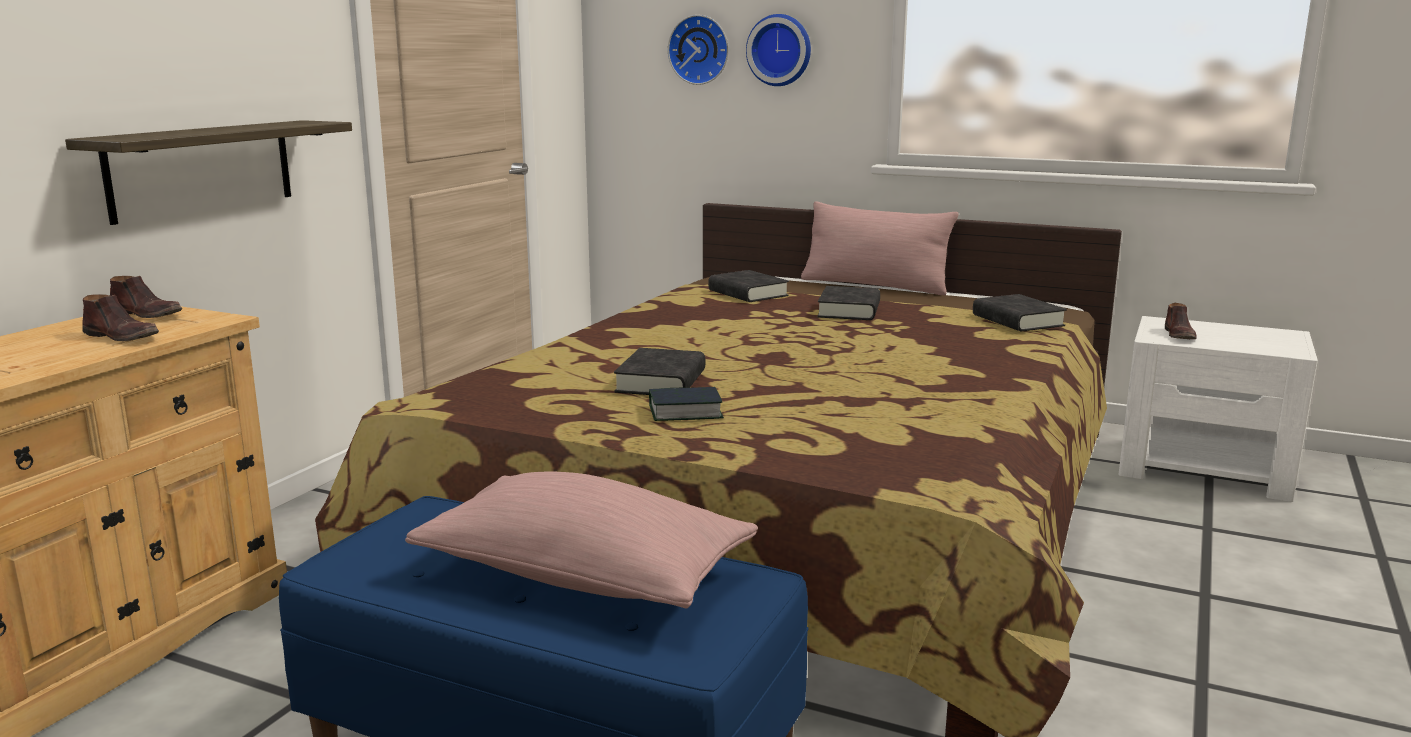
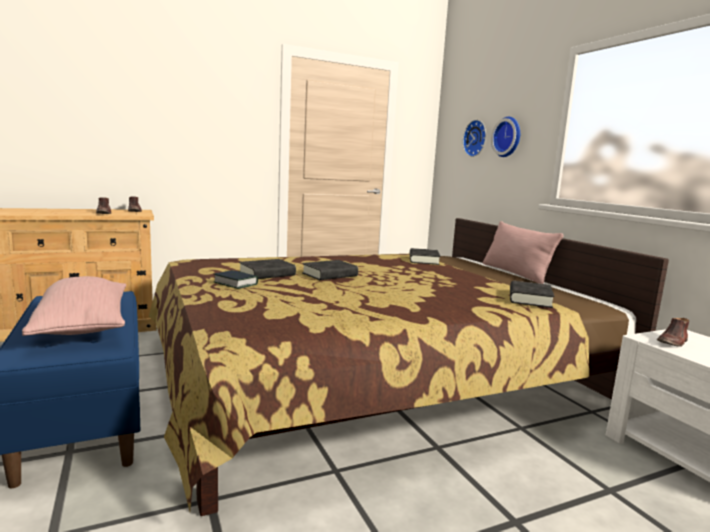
camera: 40 degrees right, 5 degrees down
(202, 169) = (190, 165): shelf -> none
(849, 310) = (445, 274): black book -> black book (329, 275)

